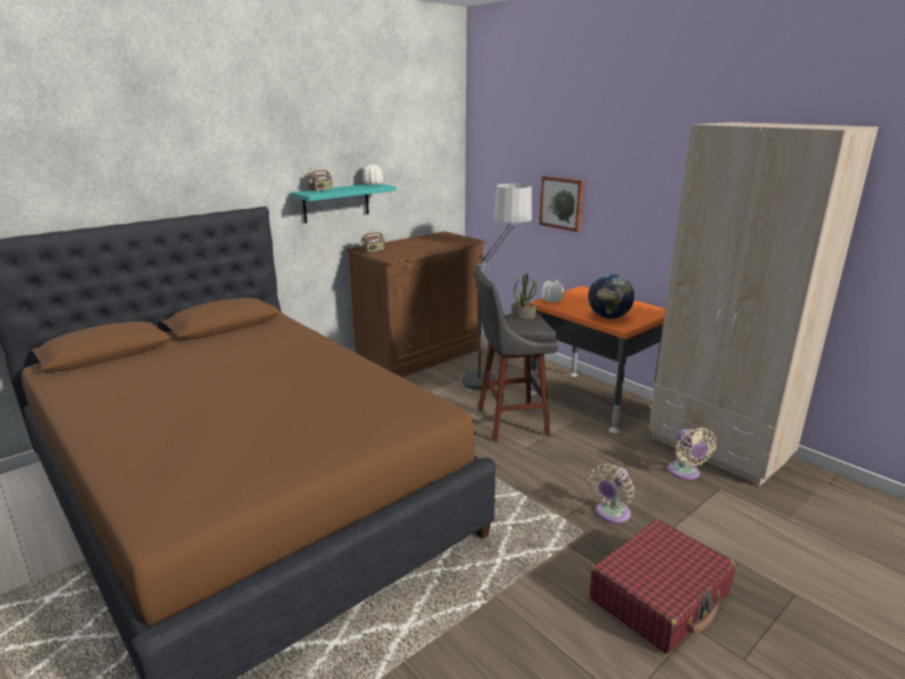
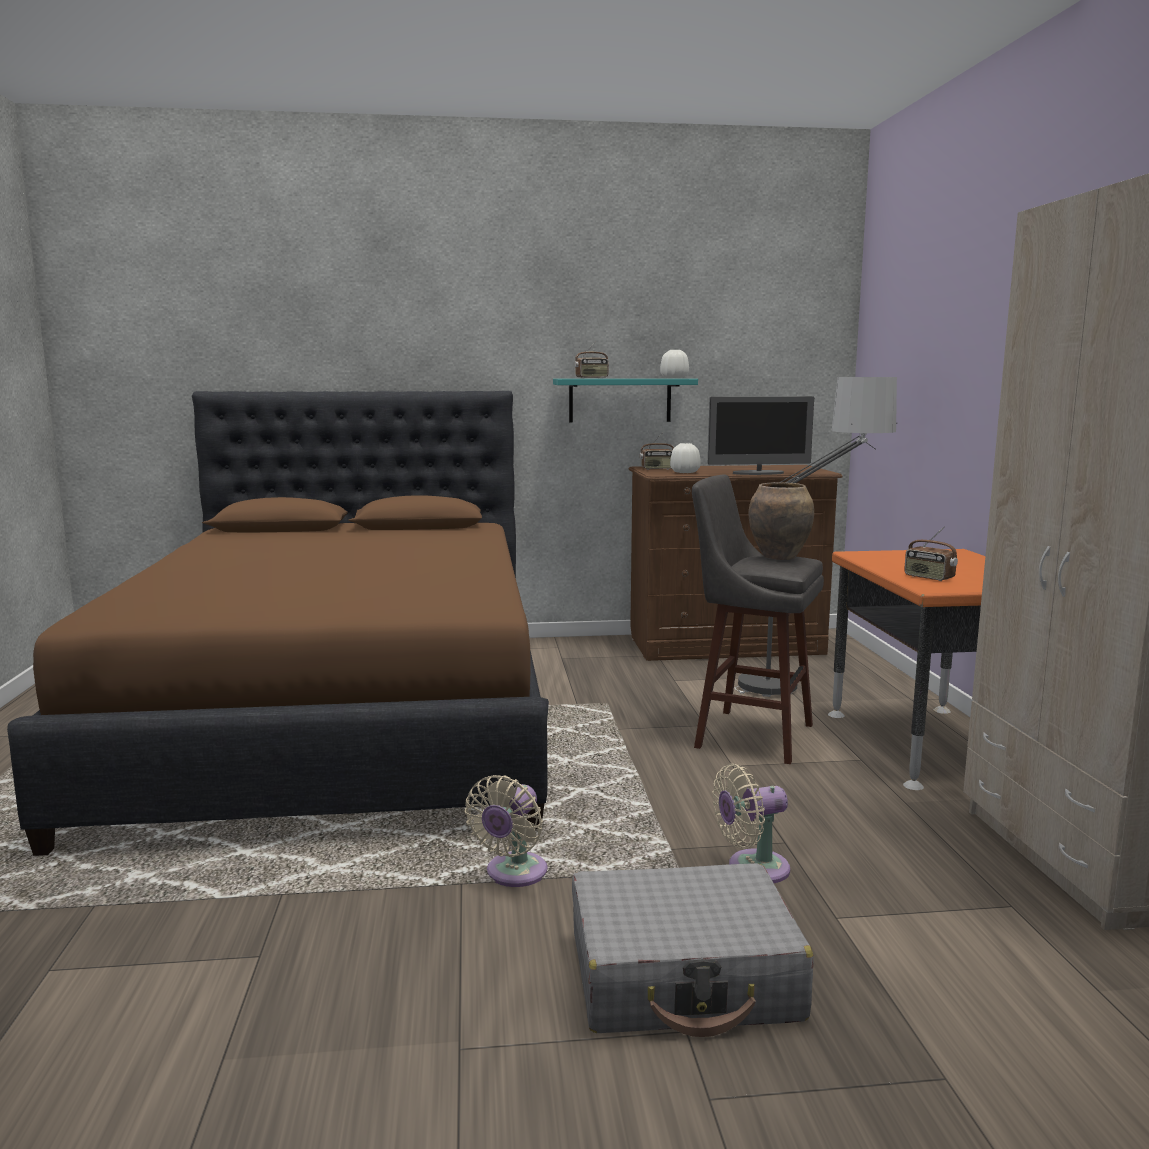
camera: 35 degrees right, 10 degrees down
(442, 247) = (758, 473): none -> monitor
(523, 316) = (780, 557): potted plant -> brown vase
(551, 300) = (871, 554): white vase -> white vase (685, 472)
(562, 203) = (950, 407): picture -> none
(608, 317) = (928, 578): globe -> radio
(659, 597) = (684, 977): red suitcase -> grey suitcase
(685, 473) = (969, 868): beige fan -> beige fan (513, 874)

